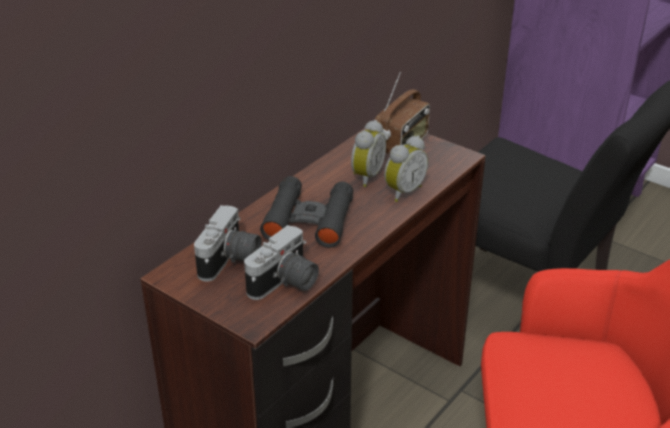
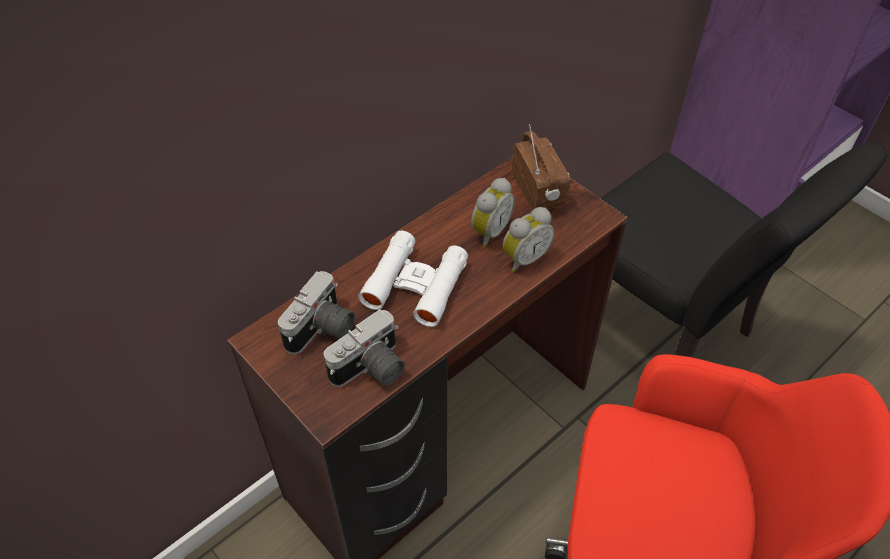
camera: 10 degrees right, 15 degrees up
(309, 220) = (415, 285): black binoculars -> white binoculars
(401, 144) = (538, 190): radio -> radio turned 60 degrees counterclockwise

